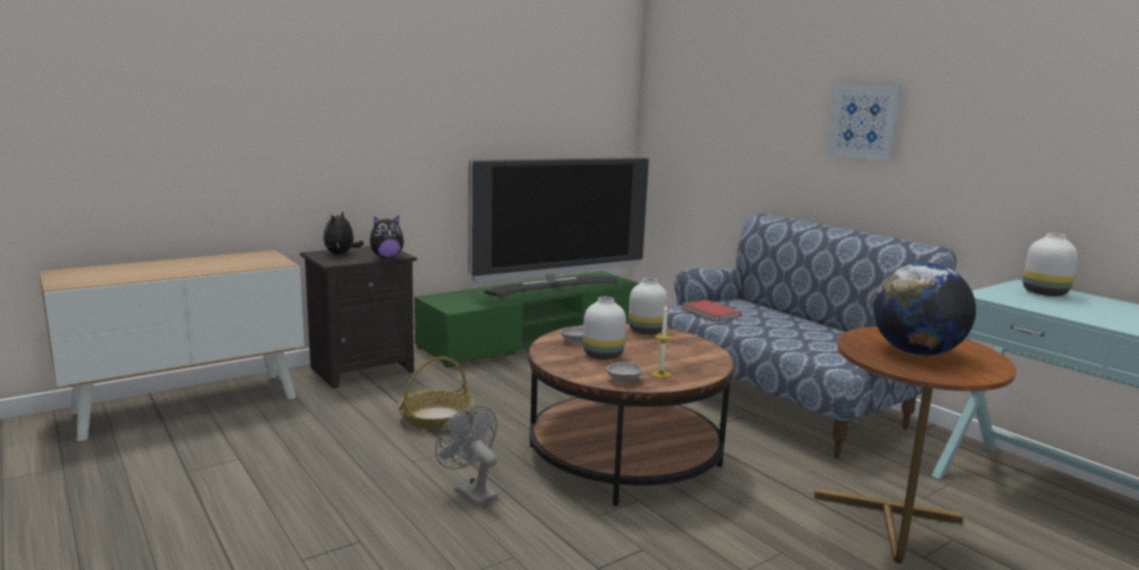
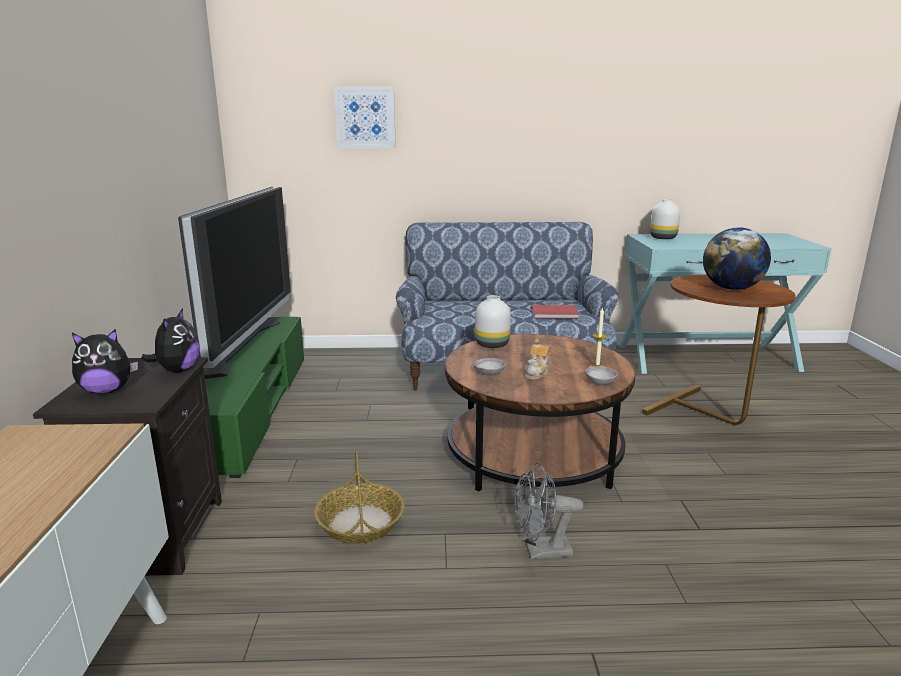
camera: 55 degrees left, 5 degrees up
(341, 254) = (107, 391): plush toy -> plush toy turned 60 degrees counterclockwise
(604, 356) = (537, 374): white vase -> teapot
(709, 313) = (451, 317): red book -> red book (554, 314)
(864, 122) = (500, 134): picture -> picture (365, 117)

